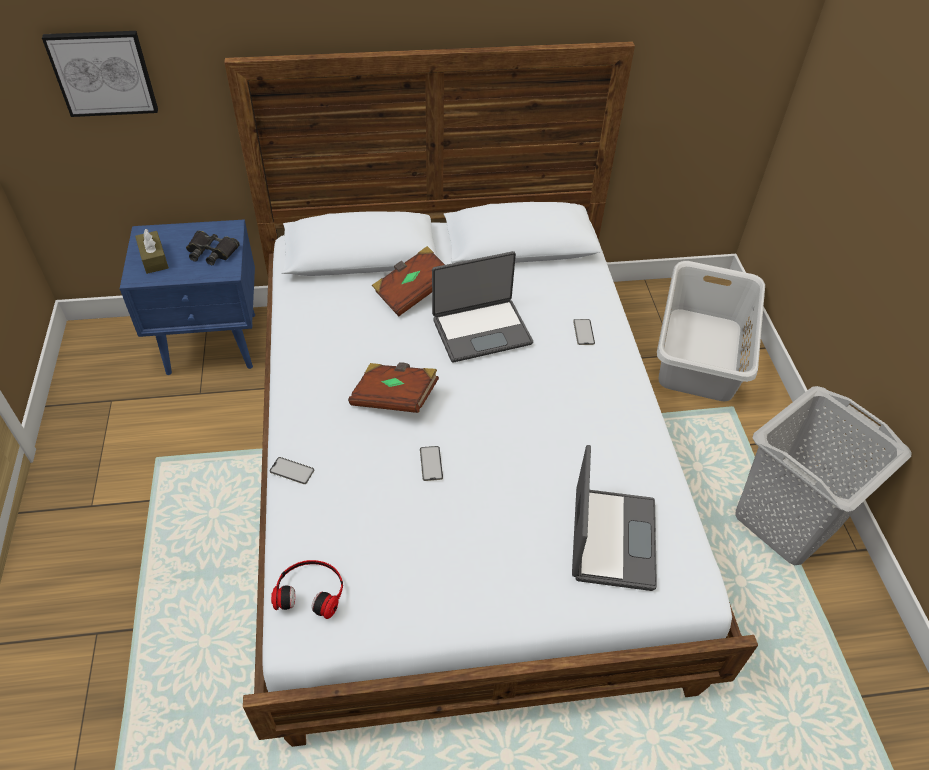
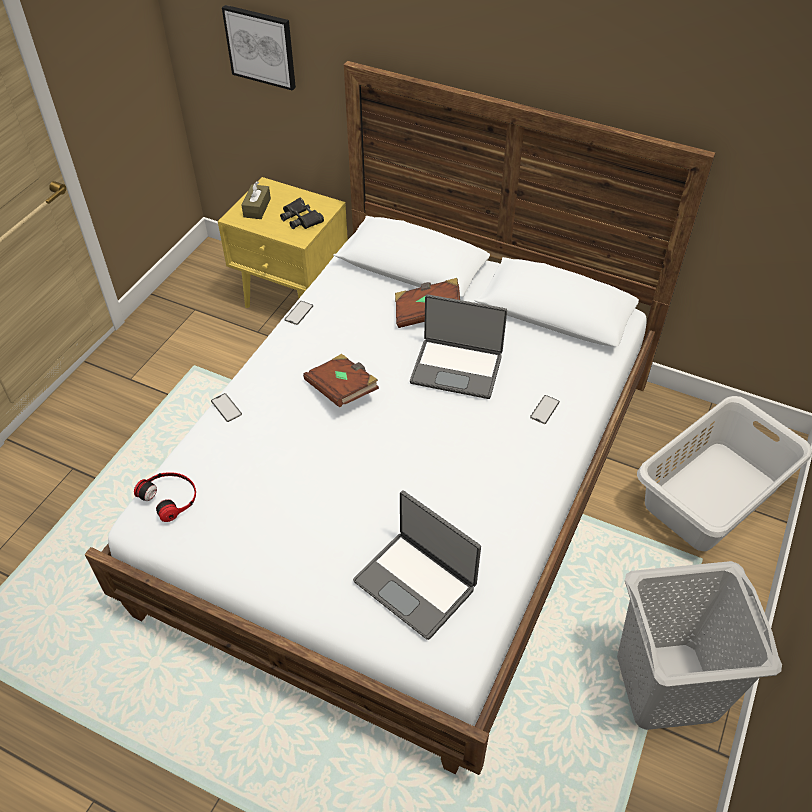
camera: 35 degrees right, 0 degrees up
(213, 343) = (294, 298): blue nightstand -> yellow nightstand
(431, 463) = (326, 452): phone -> phone (299, 313)
(610, 539) = (416, 583): laptop -> laptop turned 90 degrees clockwise

